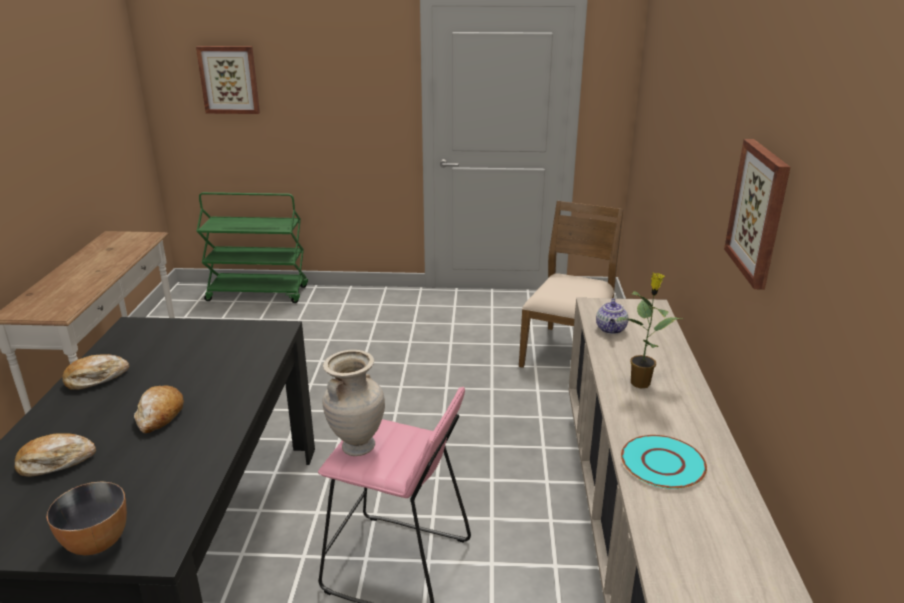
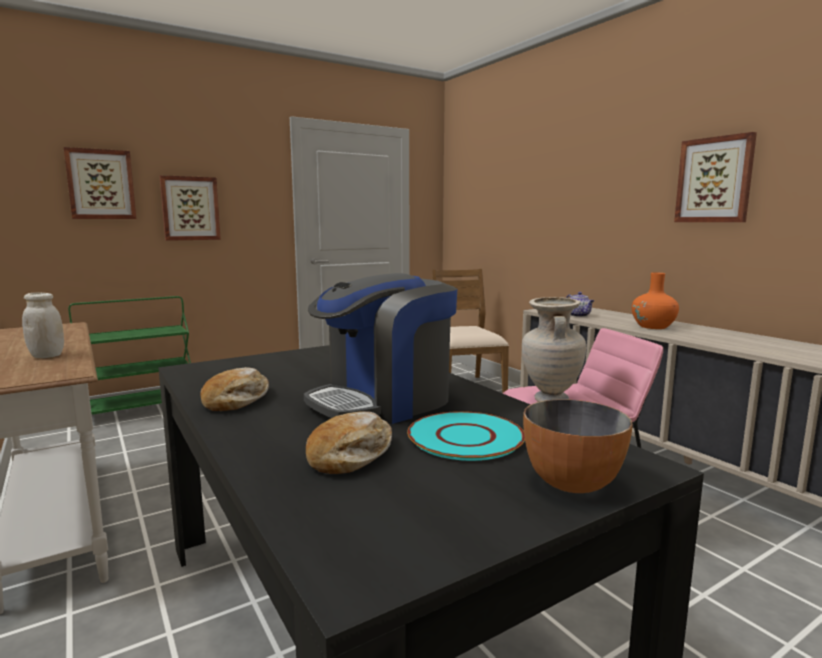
camera: 35 degrees left, 15 degrees down
(79, 284) = (47, 356): none -> white jar
(160, 415) = (383, 401): bread -> coffee machine
(309, 102) = (190, 208): none -> picture
(640, 382) = (653, 327): potted plant -> orange vase
(662, 463) = (755, 346): turquoise plate -> turquoise plate (465, 437)

